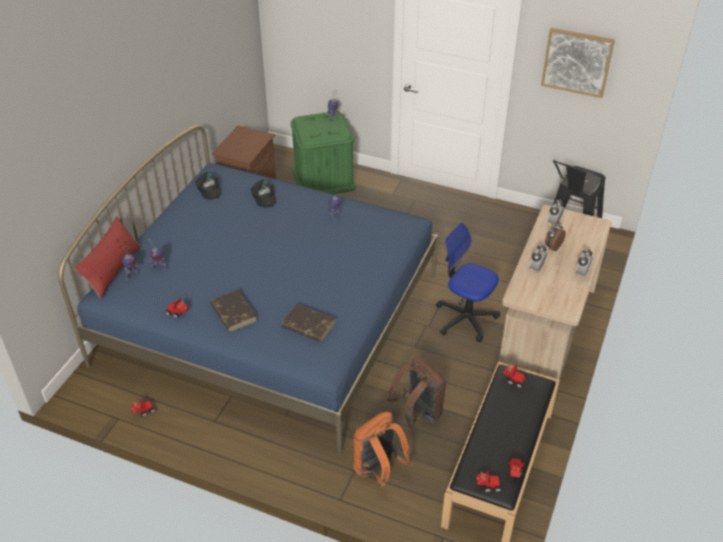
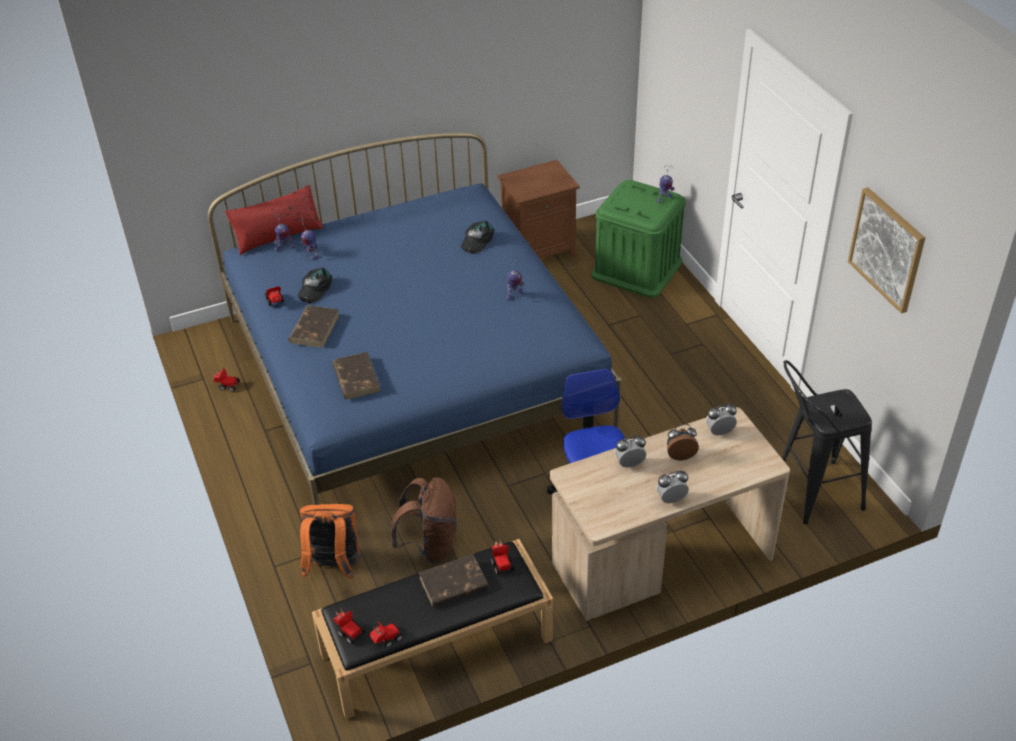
camera: 45 degrees right, 0 degrees up
(209, 189) = (440, 206): black cap -> black cap (314, 288)
(505, 411) = (452, 584): none -> brown book

